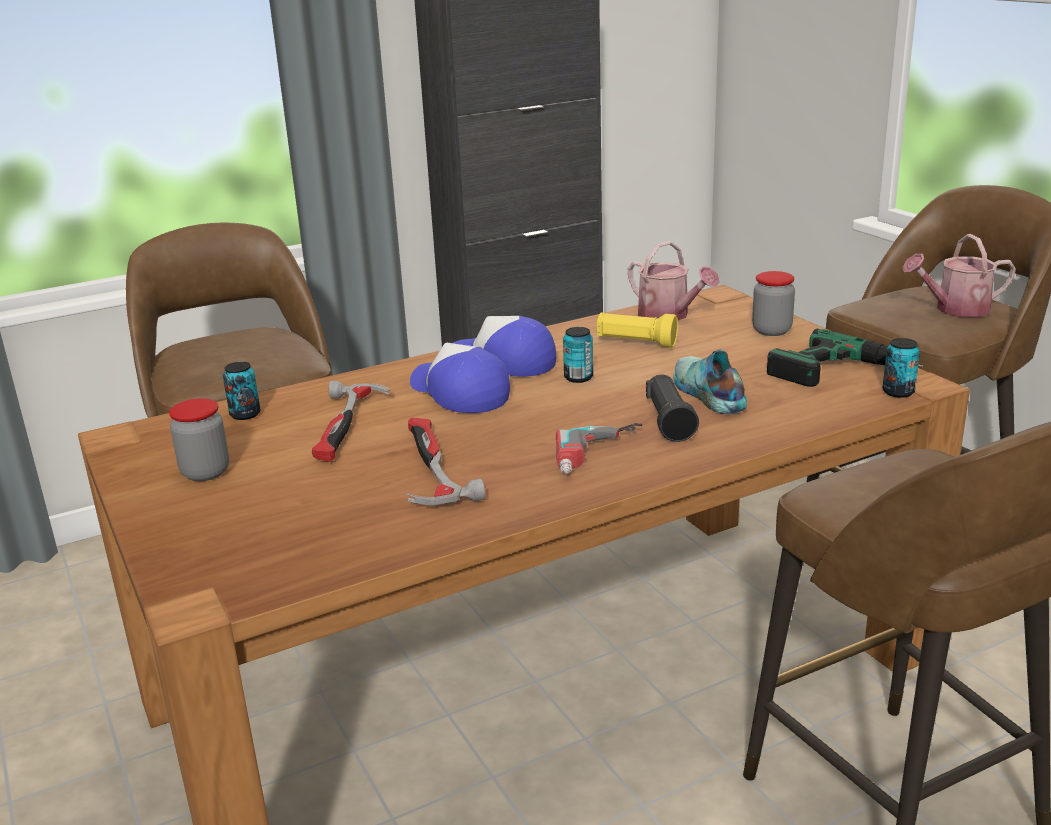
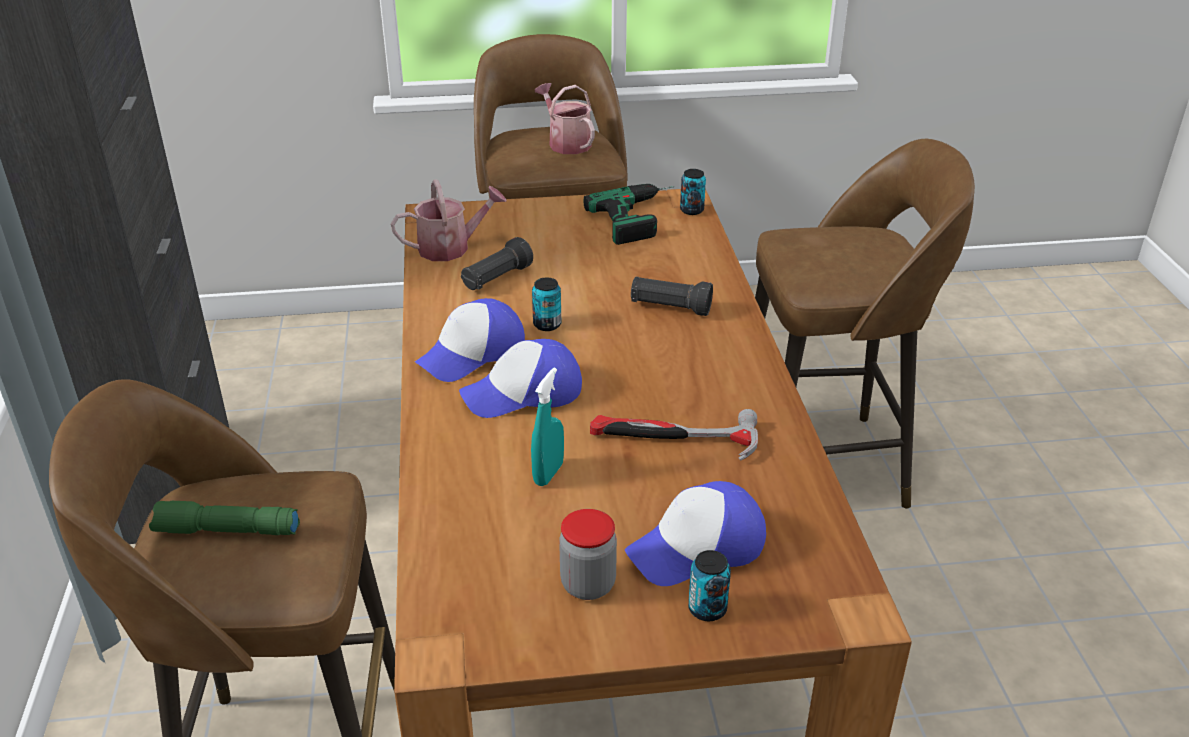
camera: 70 degrees left, 10 degrees up
(232, 347) = (226, 531): none -> green flashlight
(245, 414) = (457, 541): can -> can (707, 609)
(269, 509) = (697, 548): none -> cap
(347, 427) = (548, 473): hammer -> turquoise spray bottle
(601, 455) = (707, 351): power drill -> none
(635, 343) = (496, 279): yellow flashlight -> black flashlight
(706, 393) = (631, 278): shoe -> none
(771, 330) = (534, 217): jar -> none
(955, 309) = (566, 143): watering can -> watering can turned 135 degrees clockwise

